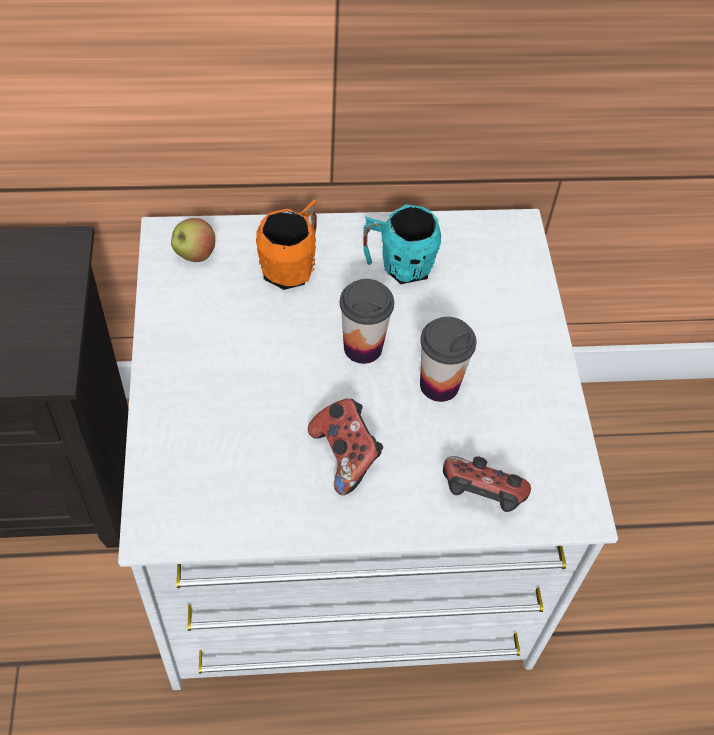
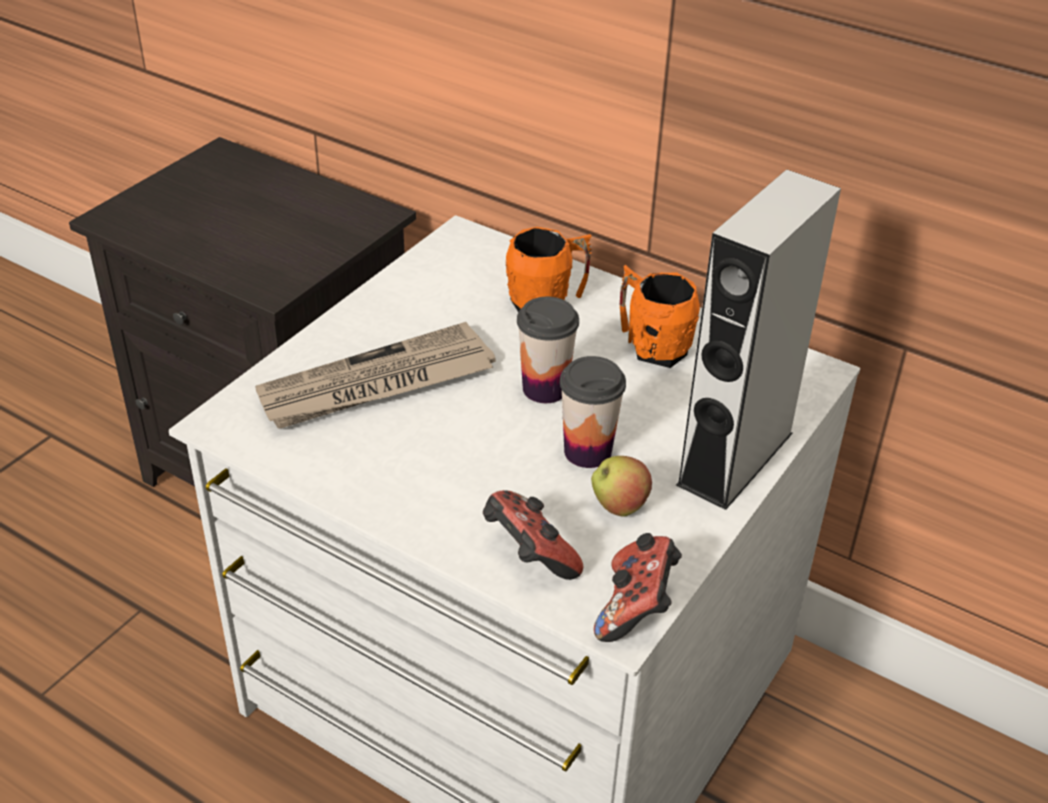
camera: 40 degrees right, 15 degrees down
(195, 255) = (469, 257): apple -> apple (619, 506)
(240, 418) = (376, 384): none -> newspaper
(345, 455) = (436, 457): game controller -> game controller (636, 608)
(398, 266) = (651, 345): turquoise mug -> orange mug
(532, 332) = (735, 458): none -> grey speaker

